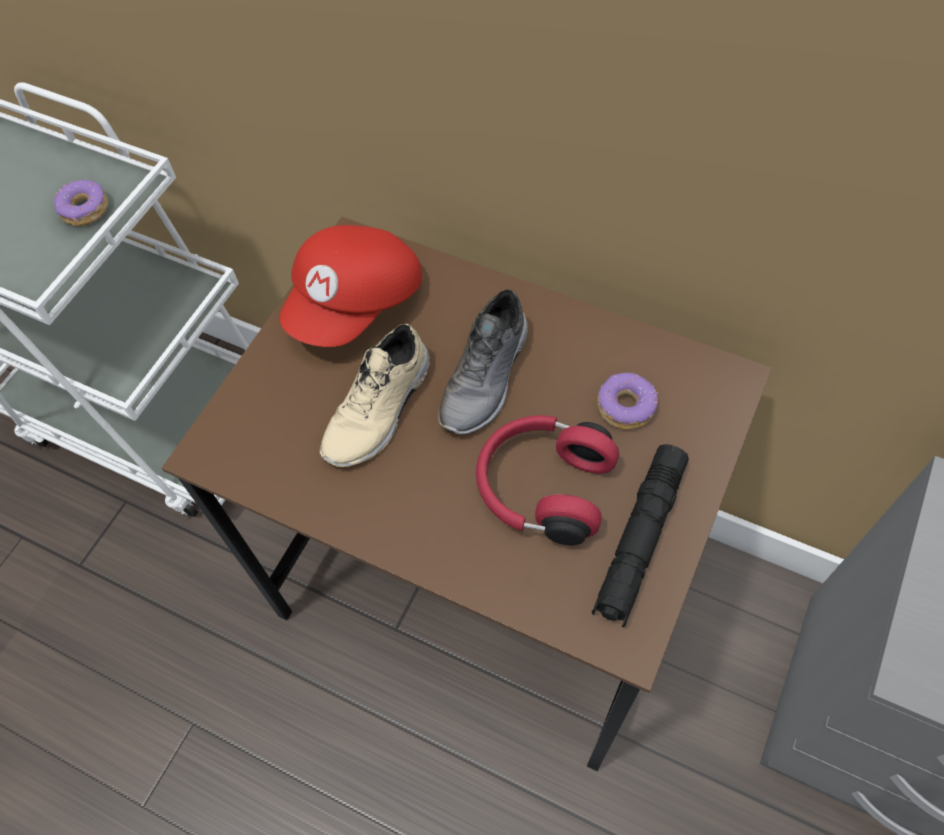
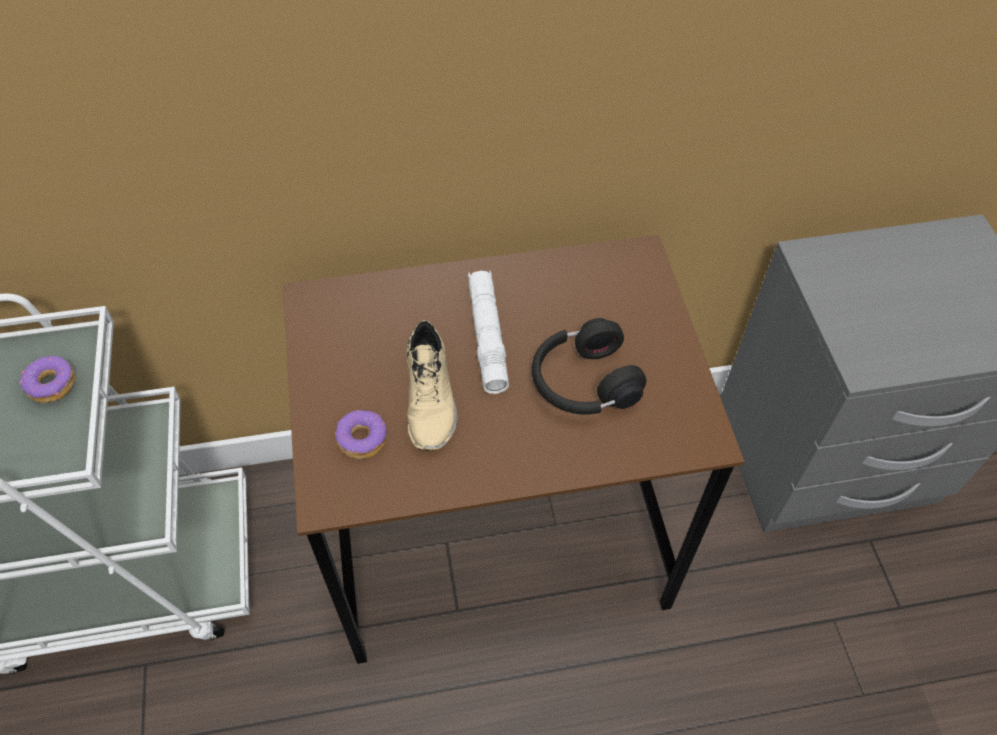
camera: 40 degrees left, 5 degrees down
(357, 304) = (350, 337): red cap -> none
(487, 378) = (487, 336): grey shoe -> white flashlight
(542, 487) = (582, 383): red headphones -> black headphones
(625, 406) = (592, 305): donut -> donut (362, 439)
(640, 539) = (667, 379): black flashlight -> none

